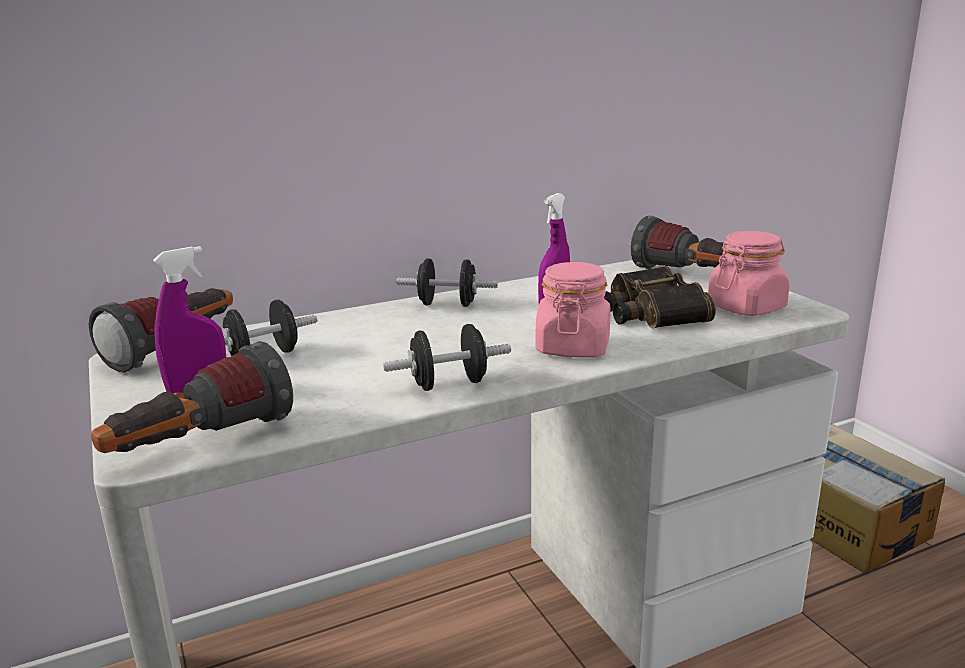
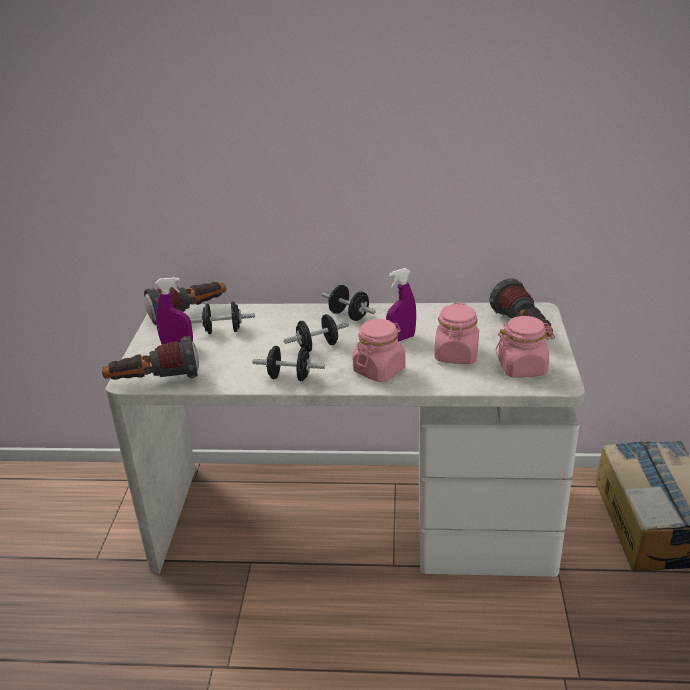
camera: 30 degrees right, 10 degrees up
(445, 342) = (317, 346): none -> black dumbbell
(649, 312) = (456, 355): binoculars -> pink jar

